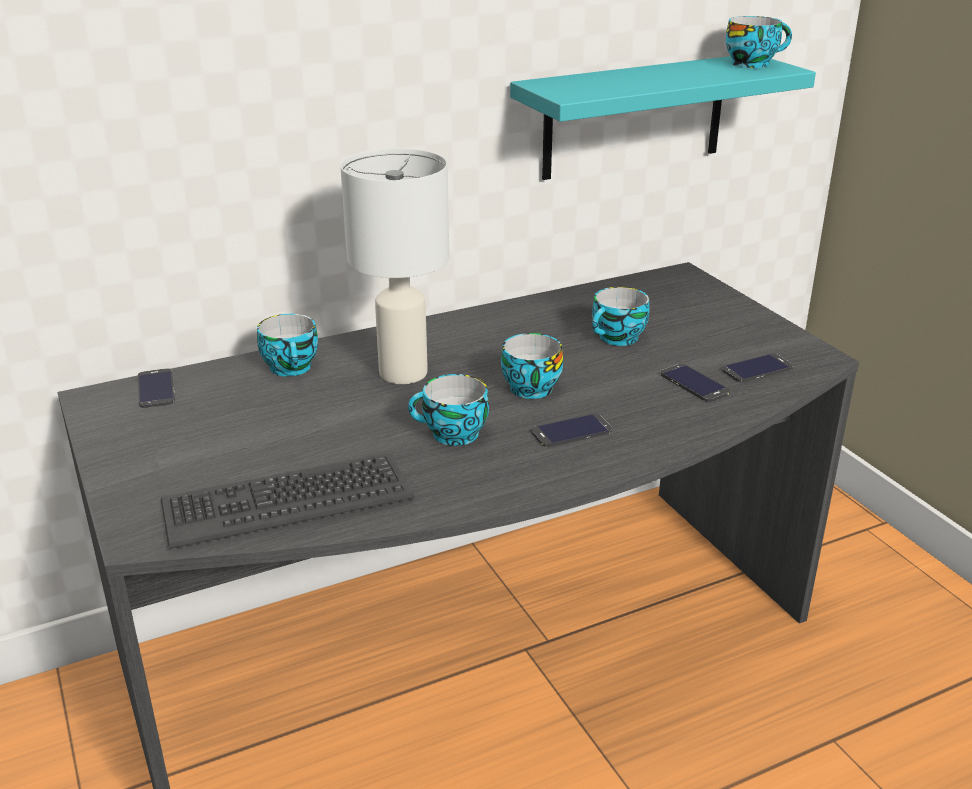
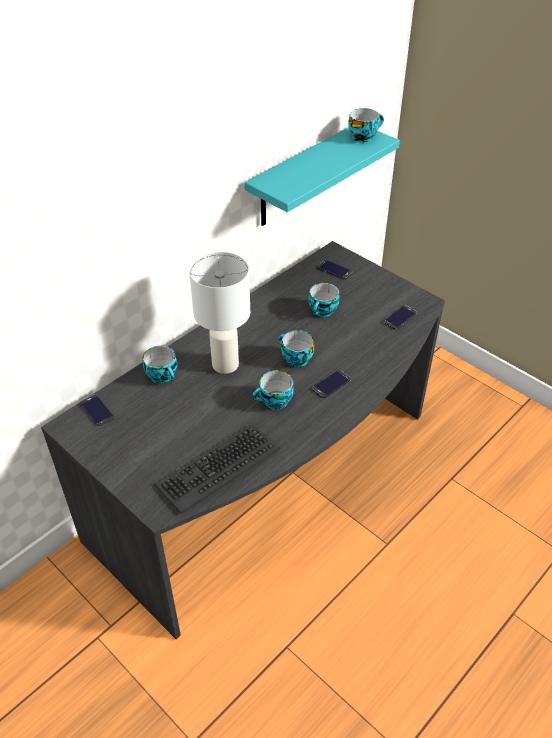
camera: 20 degrees left, 15 degrees up
(694, 383) = (374, 335): phone -> phone (334, 270)

